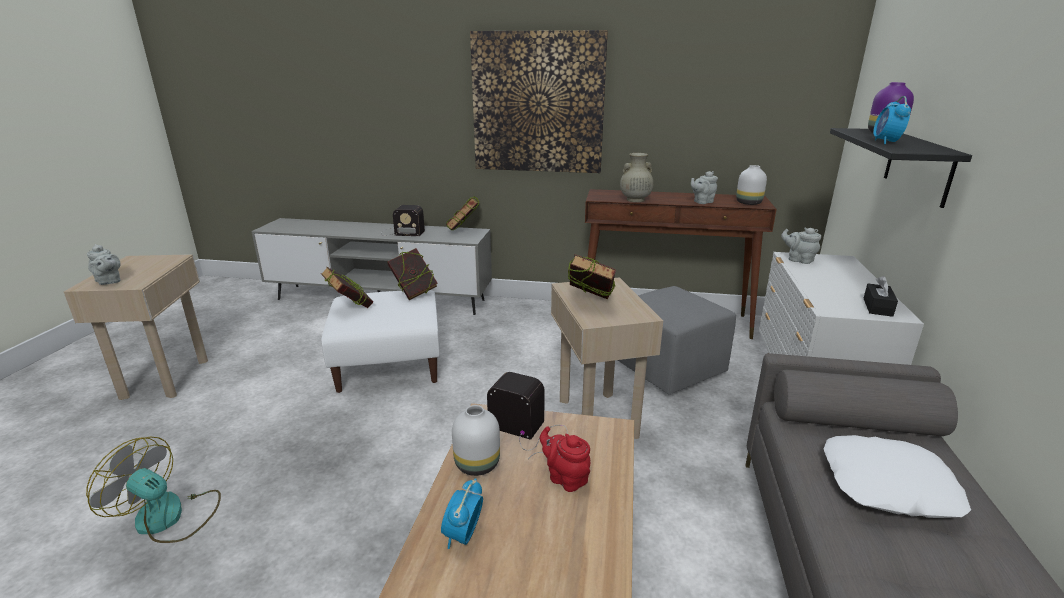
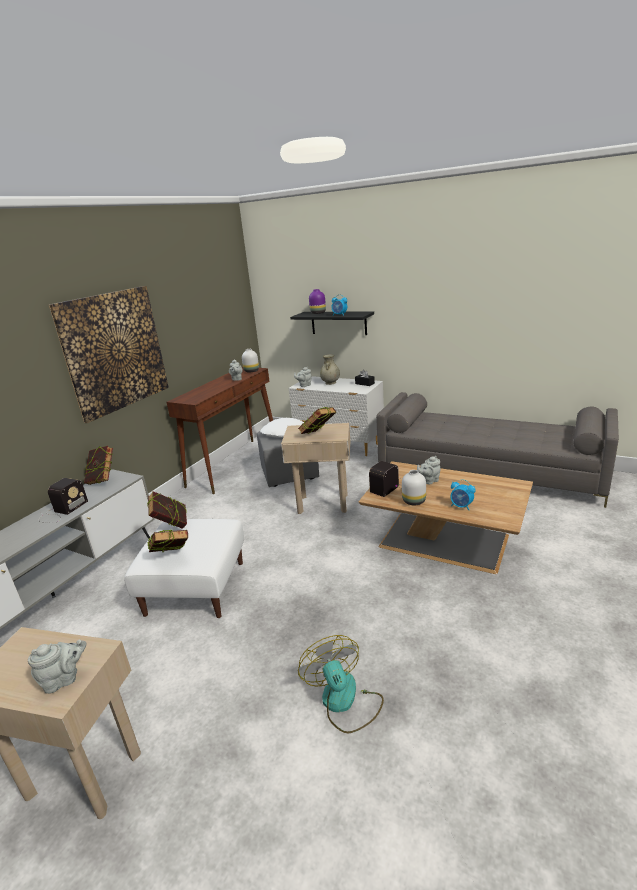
camera: 70 degrees left, 0 degrees up
(169, 518) = (344, 702): fan -> fan turned 120 degrees clockwise
(565, 478) = (429, 481): red teapot -> grey teapot
(635, 200) = (212, 393): beige vase -> beige vase (330, 383)
(888, 486) = (447, 425): white pillow -> white pillow (283, 432)

